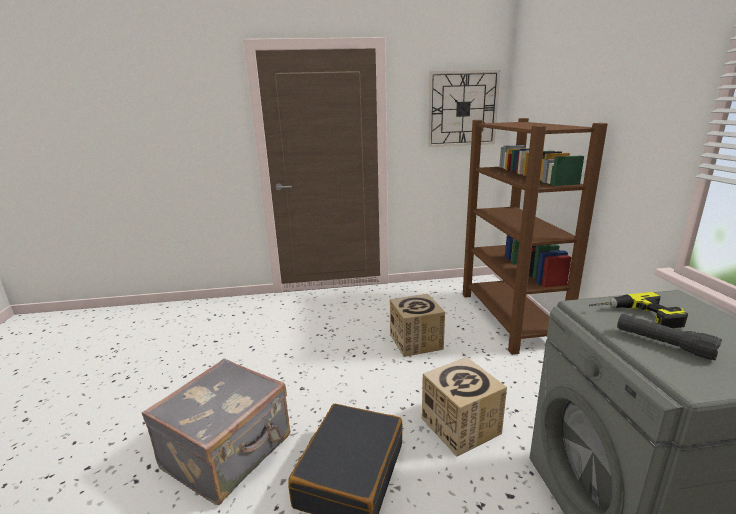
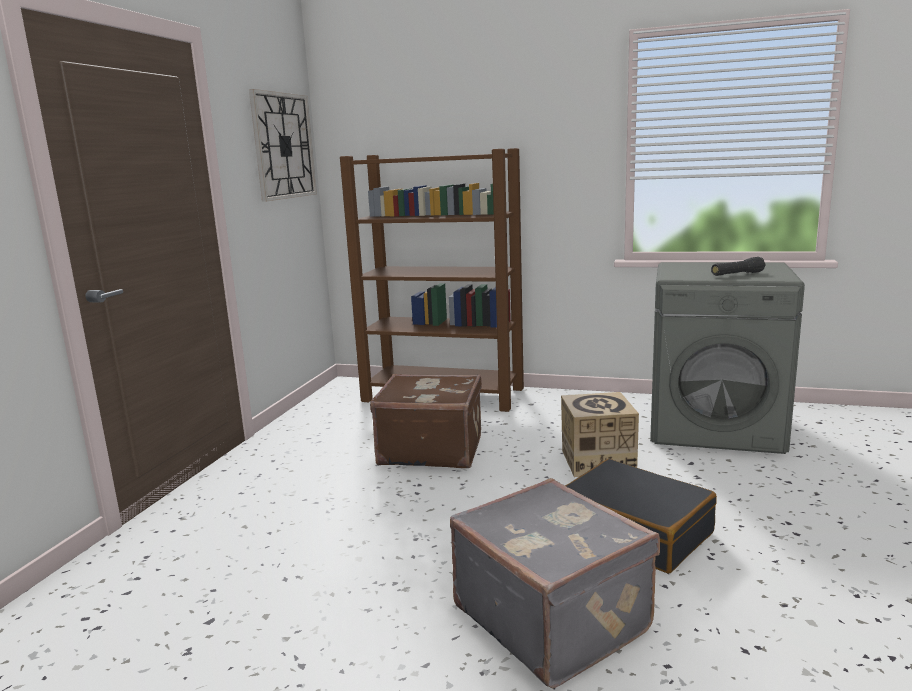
camera: 65 degrees left, 5 degrees down
(416, 342) = (431, 449): cardboard box -> brown suitcase
(636, 317) = (697, 272): power drill -> none

